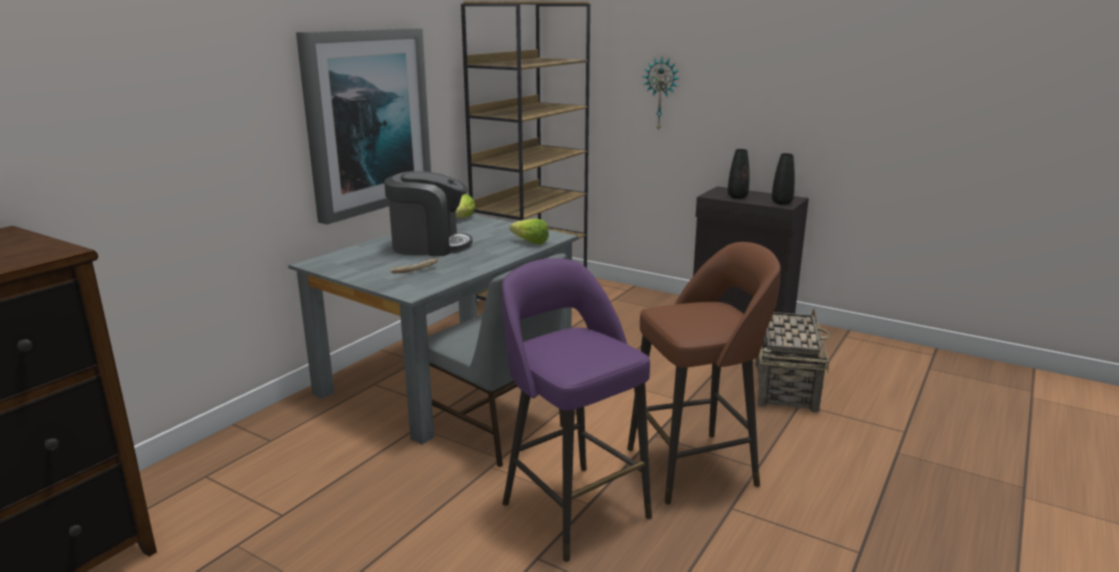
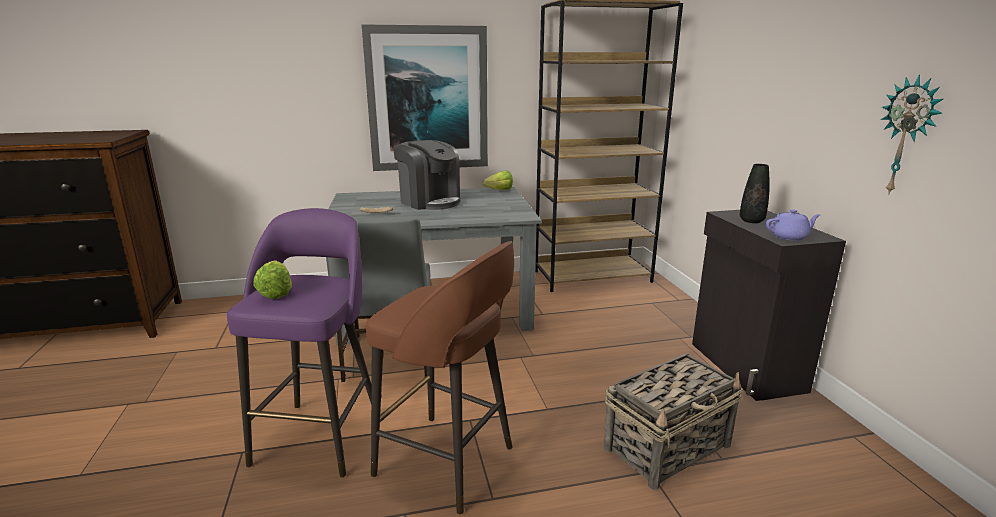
camera: 45 degrees right, 0 degrees up
(528, 242) = (493, 215): lettuce -> lettuce (278, 290)
(661, 94) = (734, 98): wall clock -> wall clock (907, 136)
(781, 202) = (789, 237): black vase -> purple teapot

